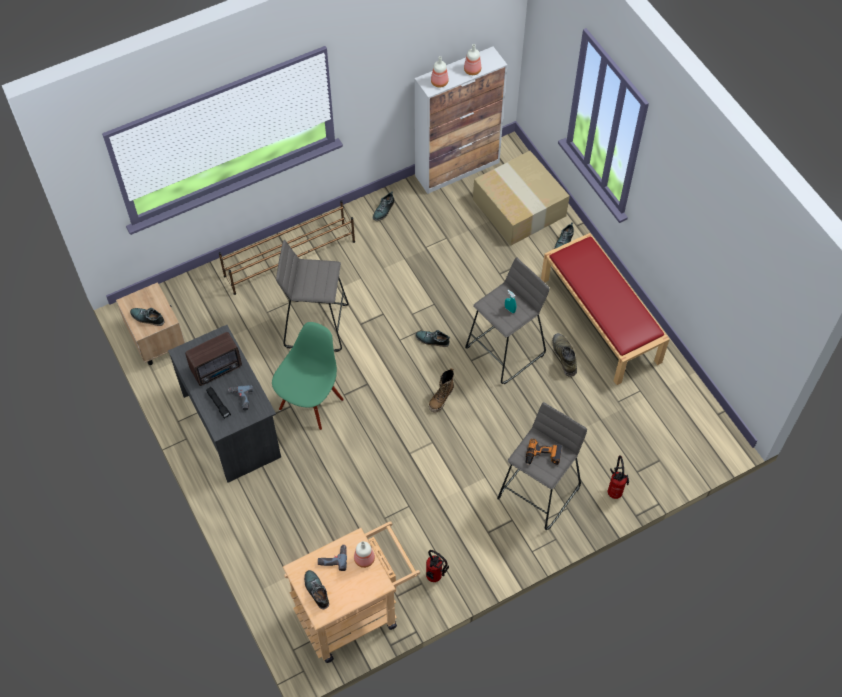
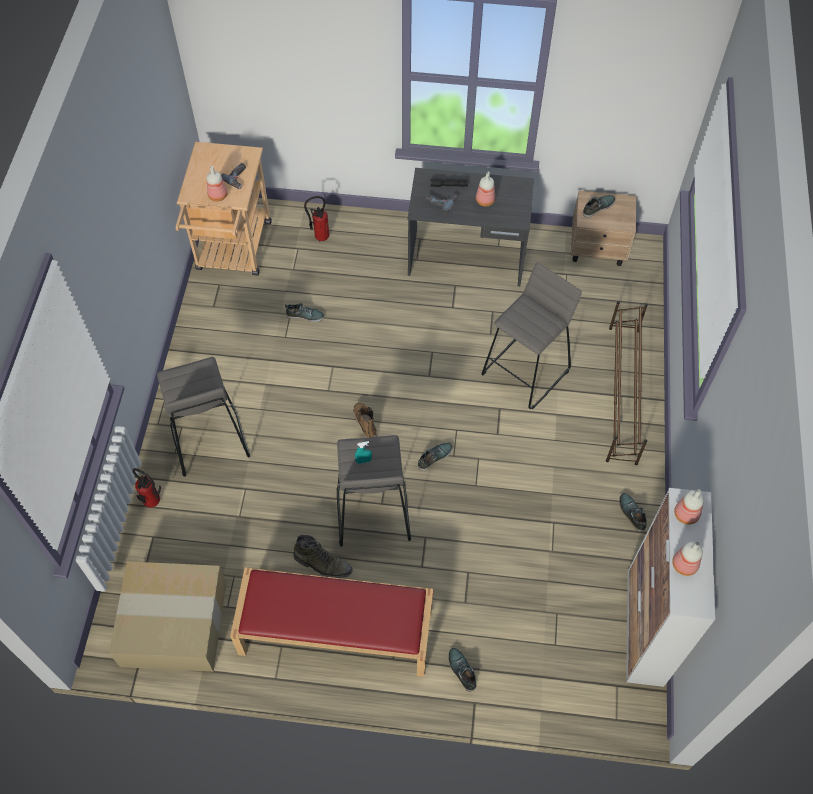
camera: 125 degrees right, 0 degrees up
(218, 369) = (485, 201): radio -> bottle
(310, 403) = (443, 323): green chair -> none
(316, 591) = (223, 155): shoe -> shoe (305, 315)
(435, 578) = (208, 318): fire extinguisher -> fire extinguisher (319, 237)
(517, 207) = (545, 655): cardboard box -> cardboard box (176, 622)
(543, 456) = (190, 382): power drill -> none

